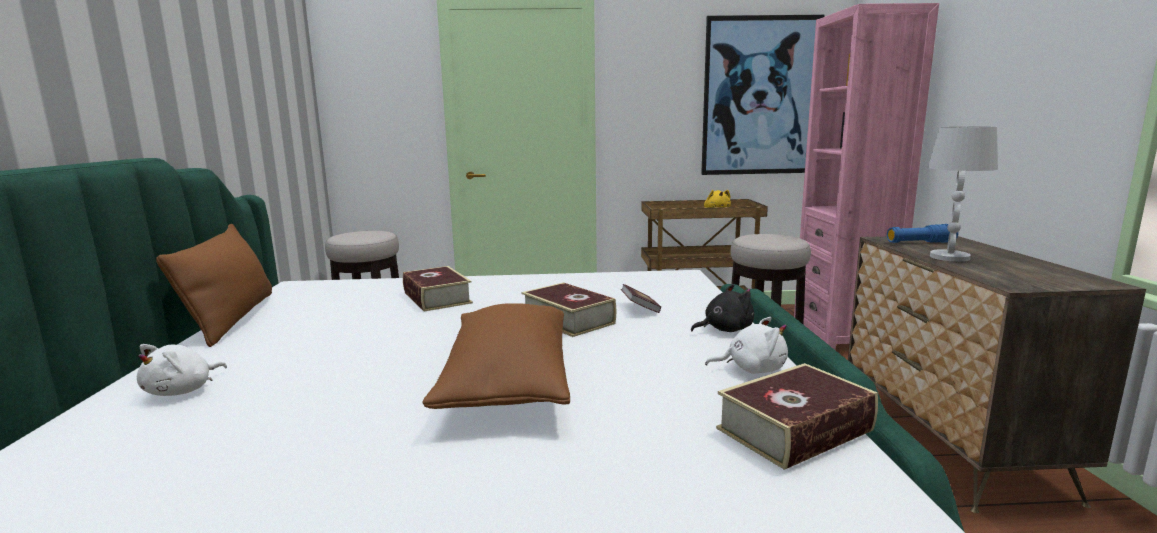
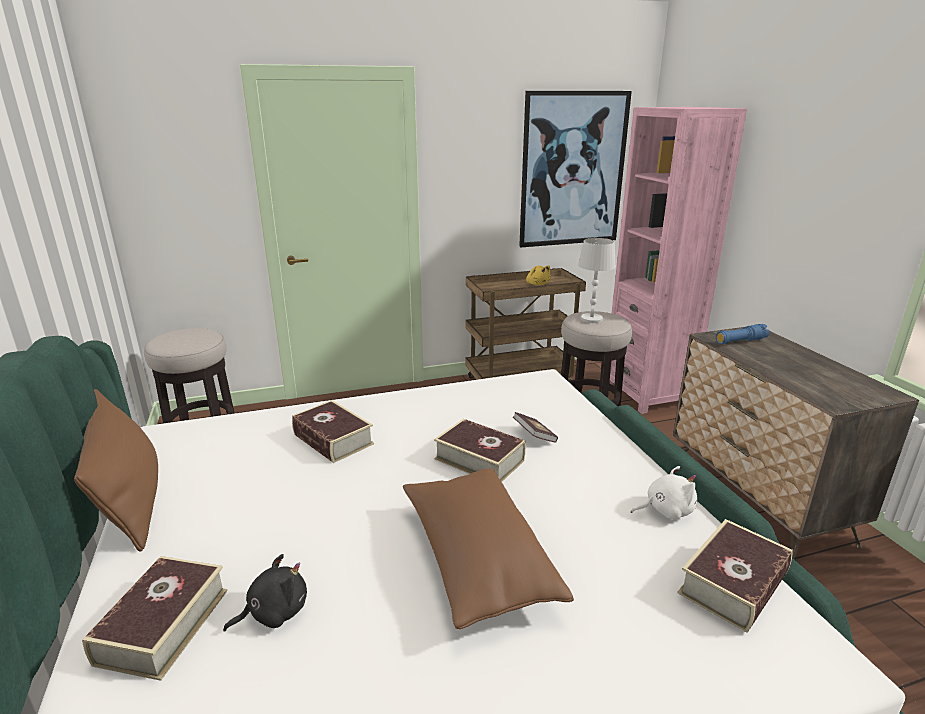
camera: 15 degrees left, 10 degrees up
(183, 391) = (163, 625): white plush toy -> book
(725, 329) = (619, 458): black plush toy -> black plush toy (274, 612)
(950, 257) = (772, 364): white table lamp -> white table lamp (591, 319)

